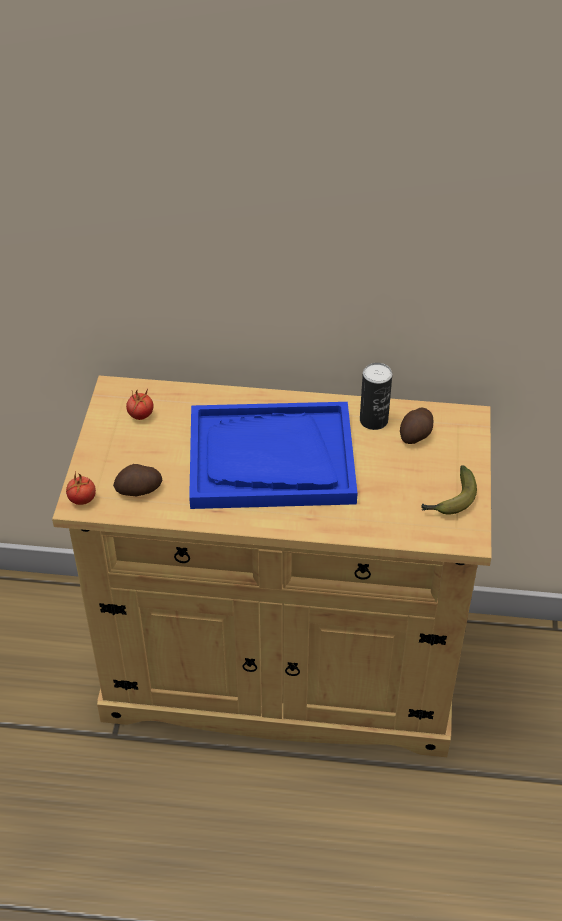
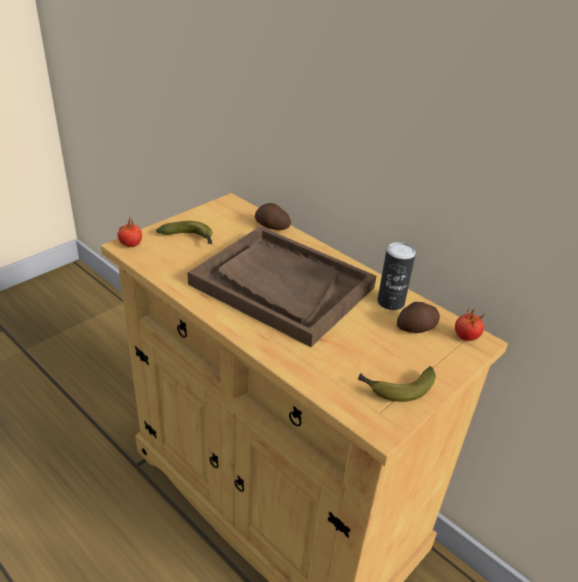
camera: 35 degrees right, 10 degrees down
(130, 458) = (190, 239): none -> banana
(139, 490) = (171, 257): potato -> potato (271, 227)
(141, 415) = (228, 222): tomato -> tomato (466, 337)
(271, 459) = (281, 286): blue tray -> brown tray

